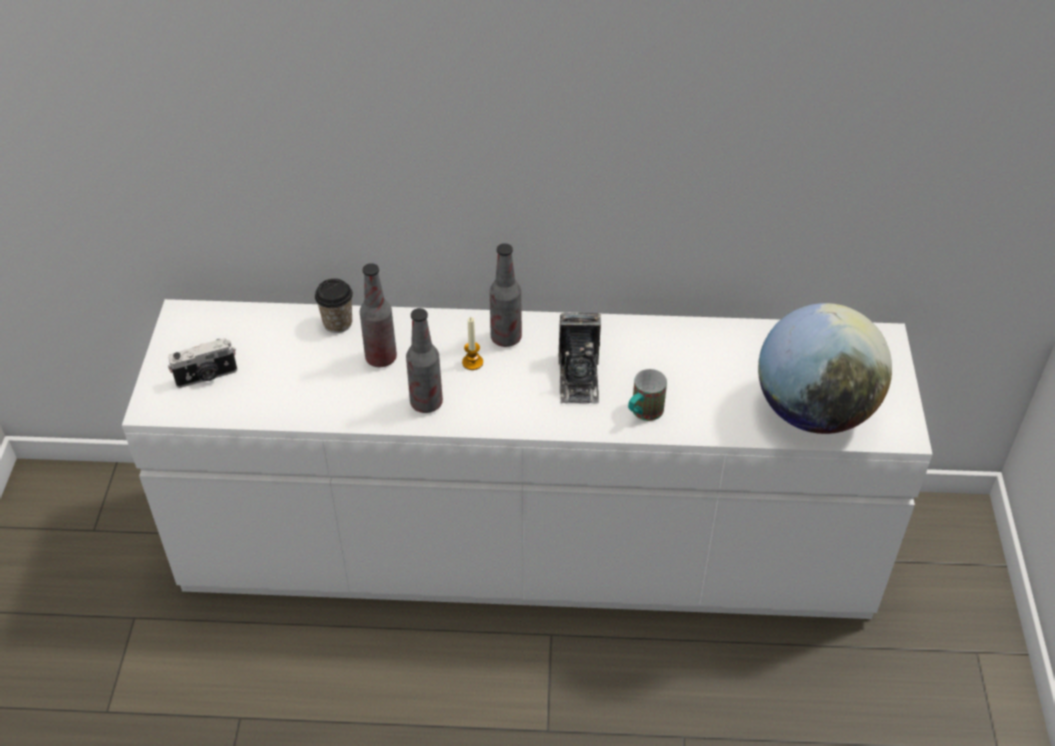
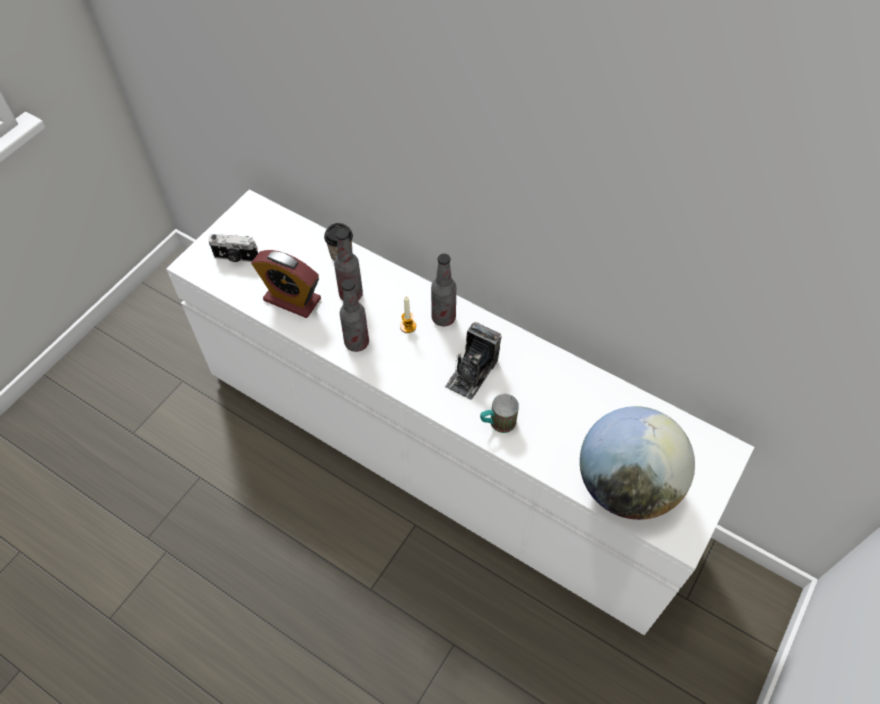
camera: 30 degrees right, 10 degrees up
(313, 391) = (292, 299): none -> alarm clock

